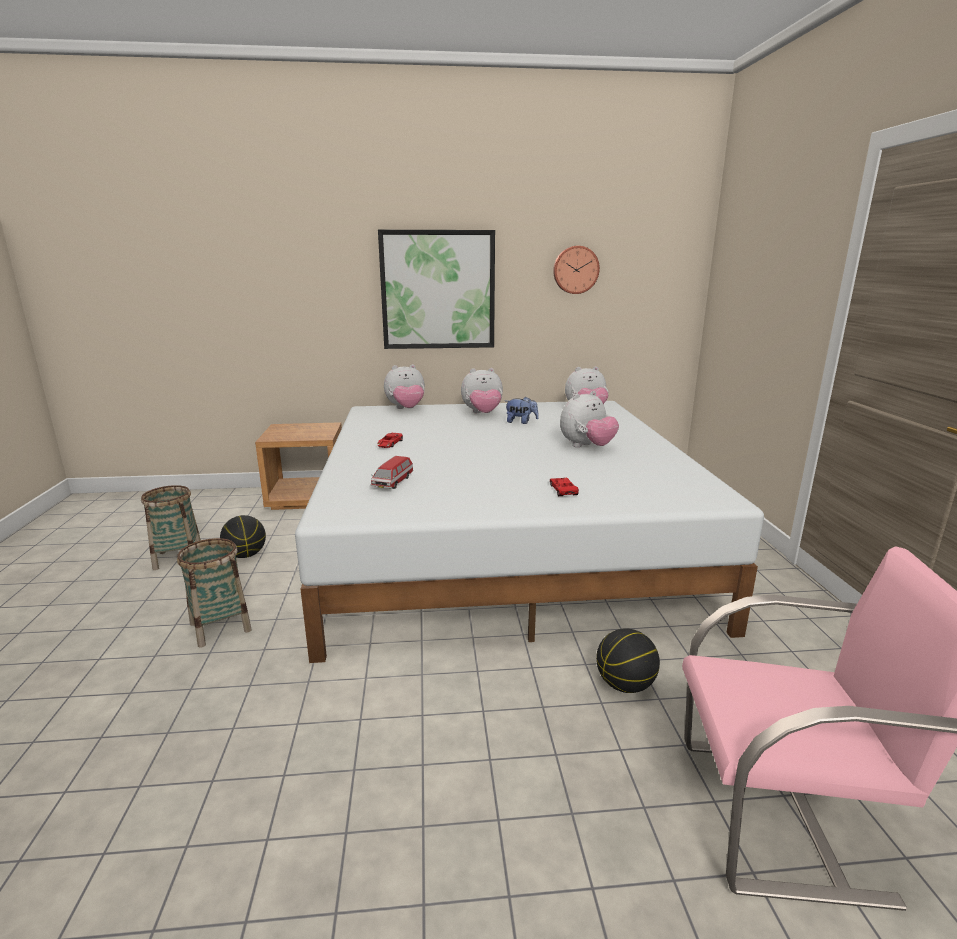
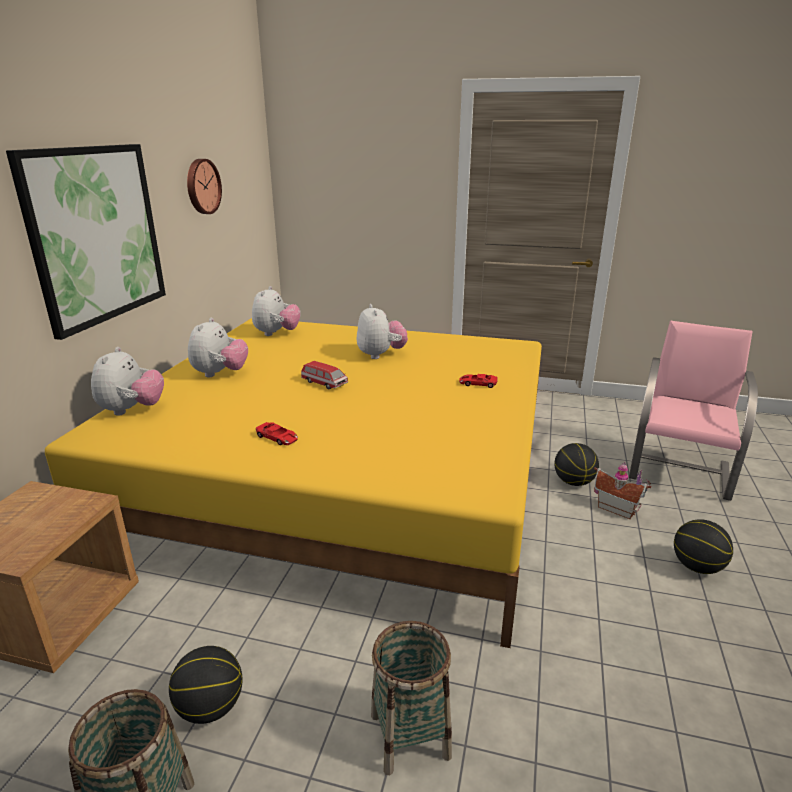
camera: 70 degrees left, 5 degrees up
(393, 482) = (415, 451): toy car -> toy car (324, 383)
(494, 820) = (697, 567): none -> basketball
(503, 542) = (344, 480): white bed -> yellow bed
(521, 422) = (276, 363): plush toy -> none
(591, 730) = (616, 508): none -> toy house

